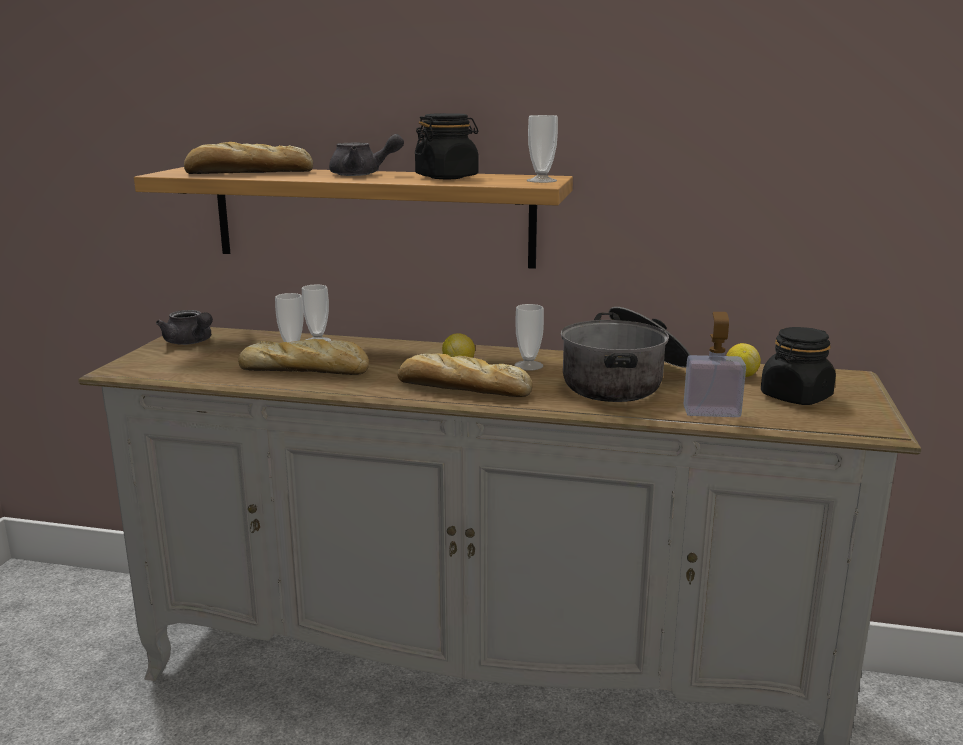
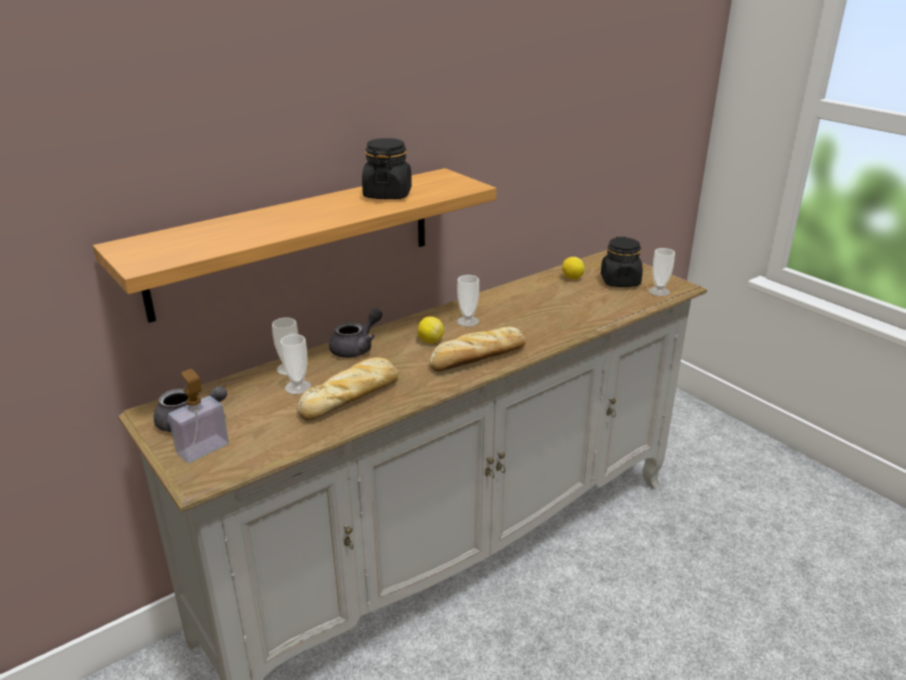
camera: 50 degrees left, 10 degrees up
(247, 173) = (216, 237): bread -> none
(362, 174) = (315, 209): grey teapot -> grey teapot (357, 348)
(541, 180) = (457, 180): cup -> cup (659, 291)
(625, 381) = (537, 308): cooking pot -> none
(711, 412) = (613, 309): soap dispenser -> soap dispenser (203, 449)

